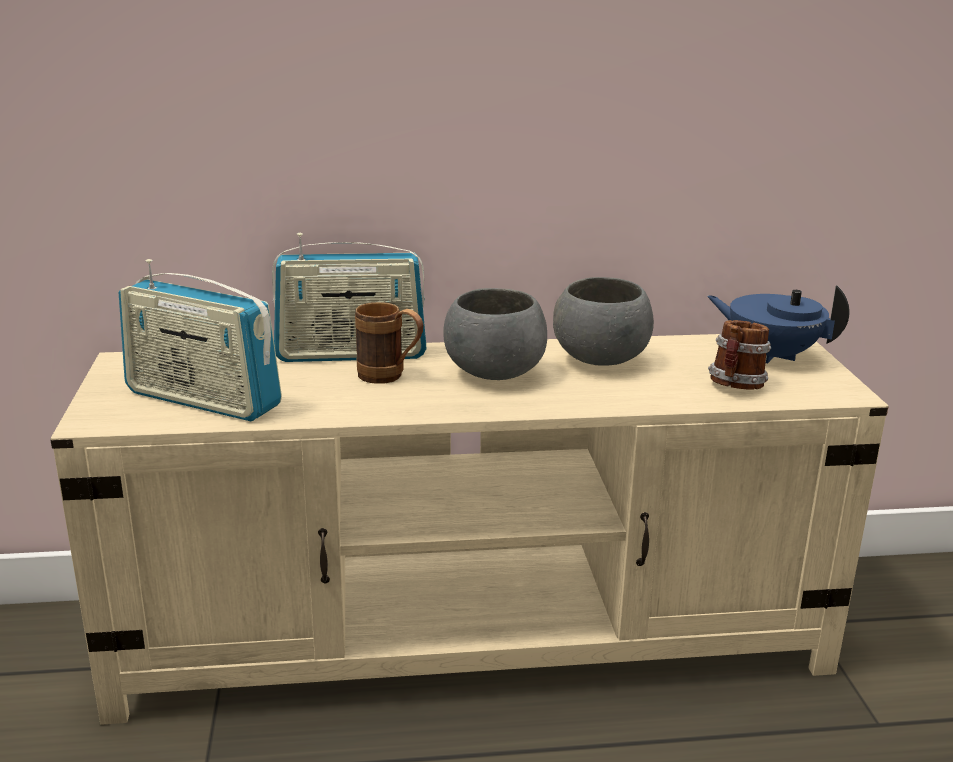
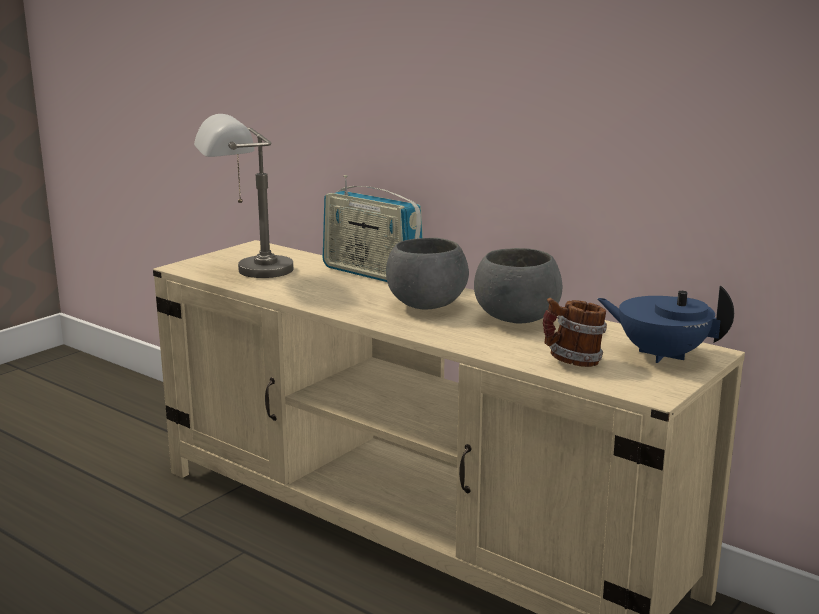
camera: 45 degrees right, 5 degrees down
(203, 400) = (247, 272): radio -> grey table lamp
(390, 377) = (363, 290): brown mug -> none
(771, 355) = (661, 355): blue teapot -> blue teapot turned 45 degrees counterclockwise

